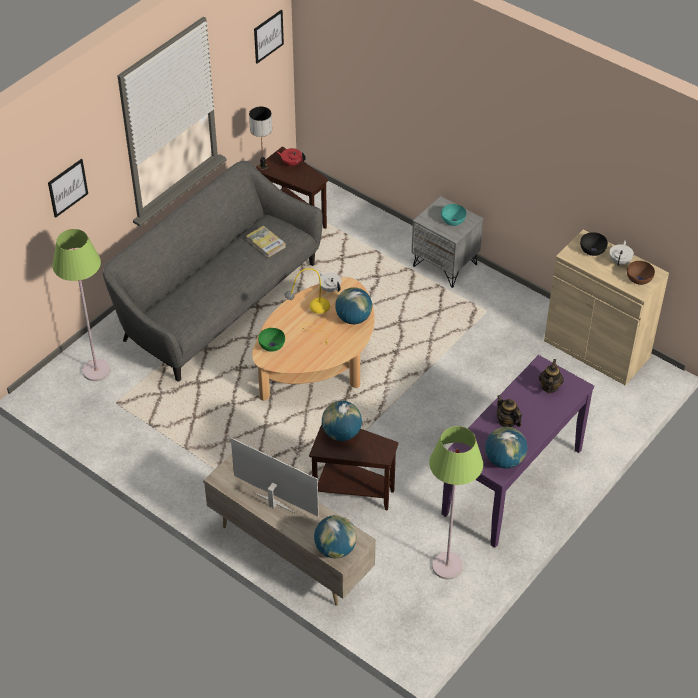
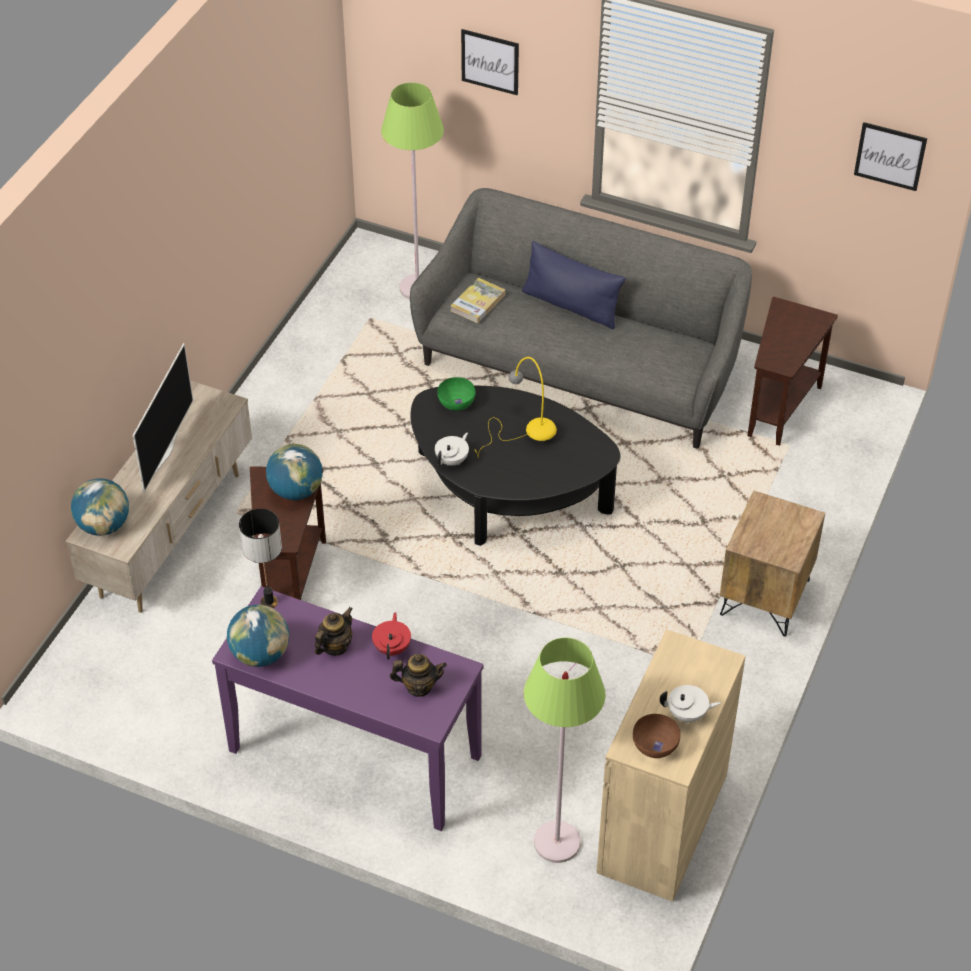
camera: 75 degrees right, 0 degrees up
(205, 269) = (571, 306): none -> blue pillow
(263, 167) = (782, 304): table lamp -> table lamp (268, 602)
(266, 243) = (646, 352): book -> book (478, 302)
(291, 163) = (805, 332): red teapot -> red teapot (392, 648)
(318, 363) = (507, 493): beige coffee table -> black coffee table
(330, 288) = (588, 438): white teapot -> white teapot (452, 460)
(353, 318) = (539, 474): globe -> none
(445, 265) = (765, 598): grey nightstand -> brown nightstand
(447, 566) = (186, 702): green floor lamp -> green floor lamp (557, 842)
(453, 220) = (775, 537): turquoise bowl -> none
(592, 250) = (699, 674): black bowl -> none

